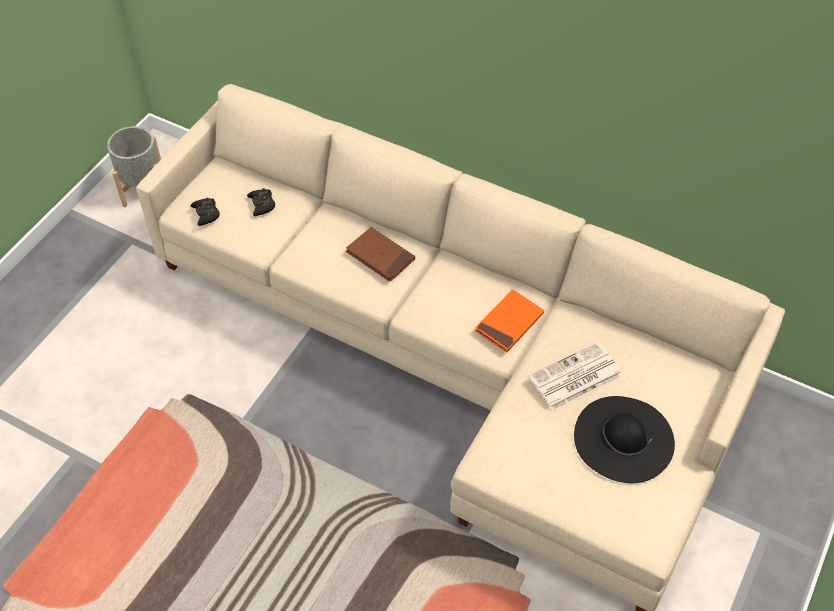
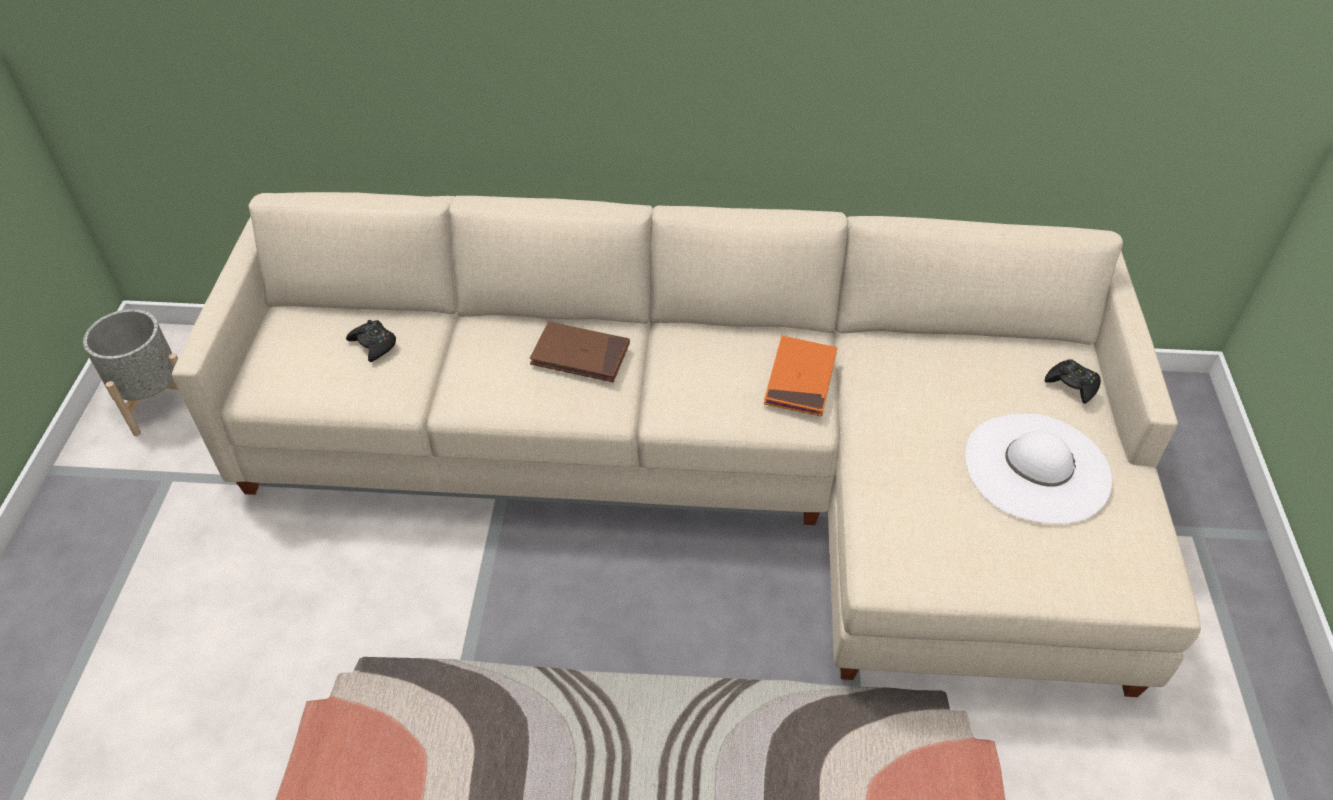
camera: 25 degrees left, 5 degrees down
(206, 214) = (295, 382): black game controller -> black game controller (1072, 385)
(574, 378) = (926, 416): newspaper -> none
(623, 439) = (1036, 467): black hat -> white hat

